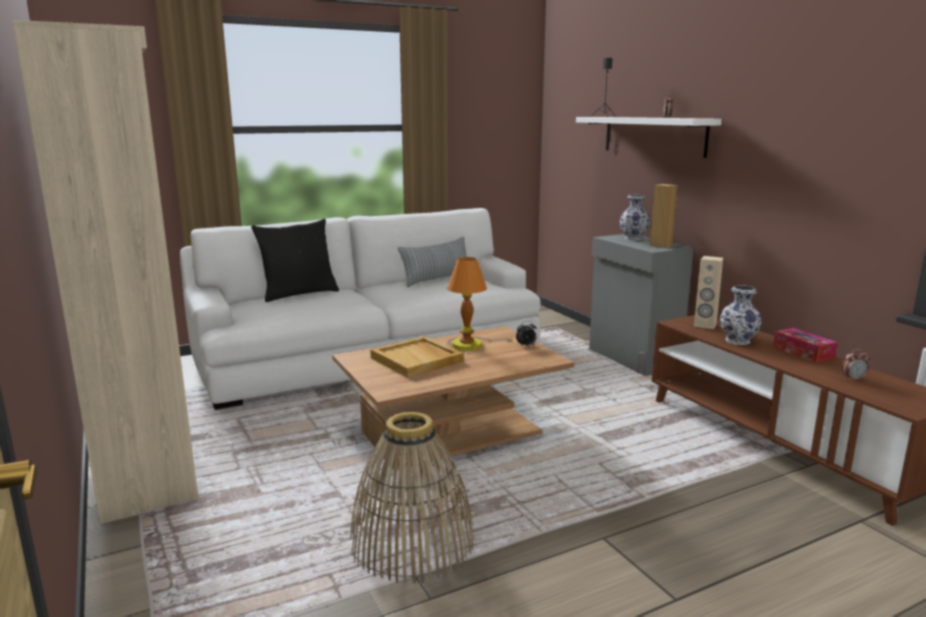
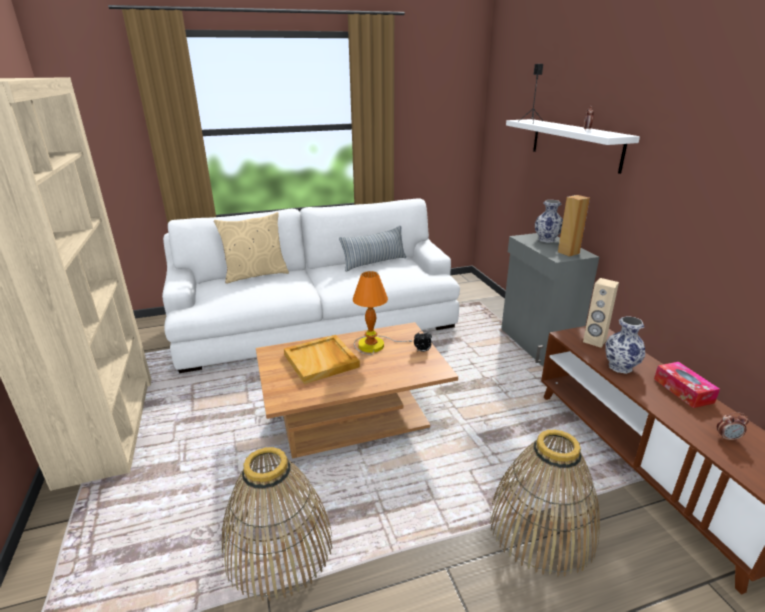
camera: 10 degrees right, 10 degrees up
(298, 294) = (256, 274): black pillow -> beige pillow
(689, 499) = (542, 527): none -> basket

